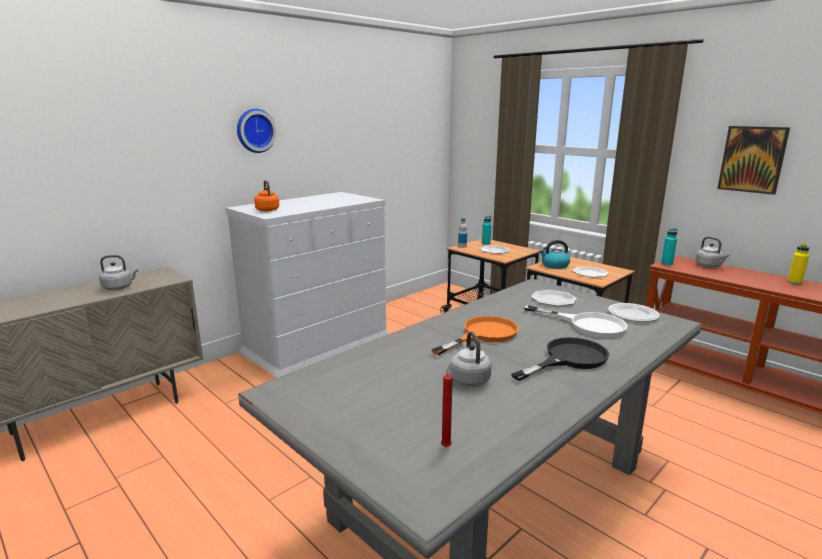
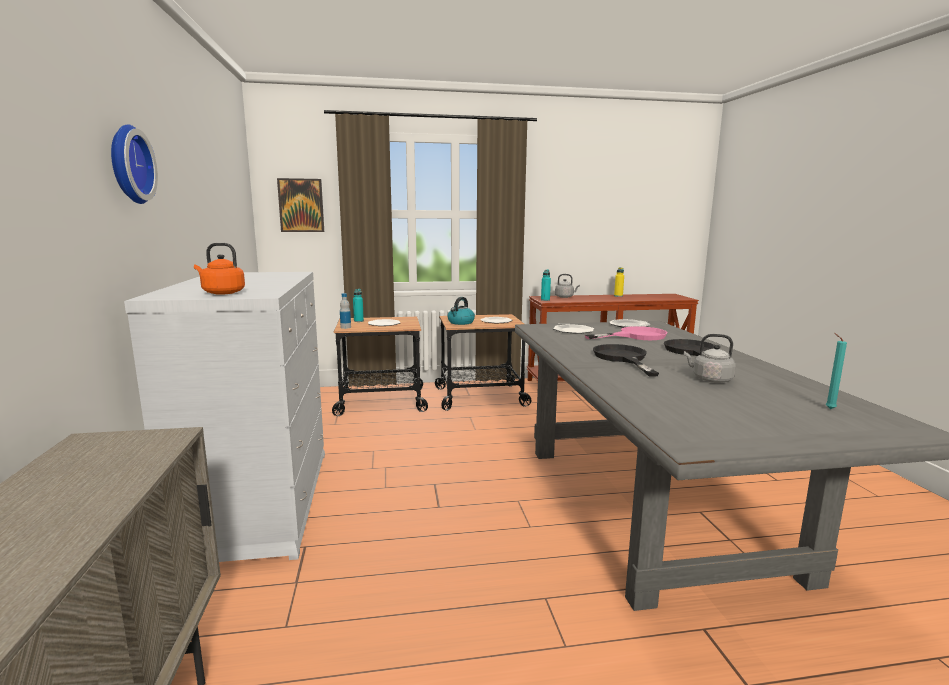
camera: 55 degrees left, 5 degrees down
(119, 287) = (89, 486): grey kettle -> none
(446, 446) = (828, 408): red candle -> turquoise candle
(483, 334) = (623, 358): orange frying pan -> black frying pan
(587, 325) = (635, 336): white frying pan -> pink frying pan
(752, 159) = (573, 213): picture -> picture (301, 205)

